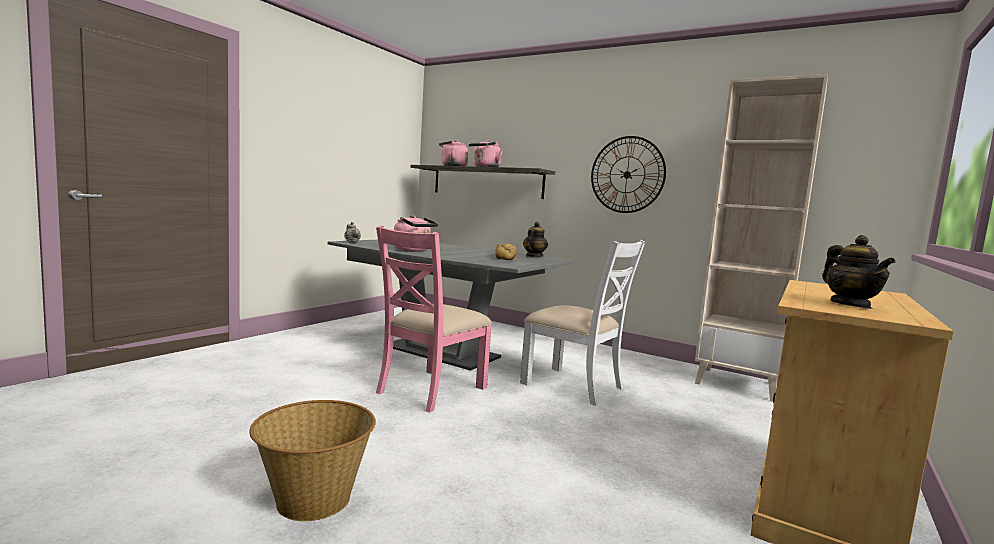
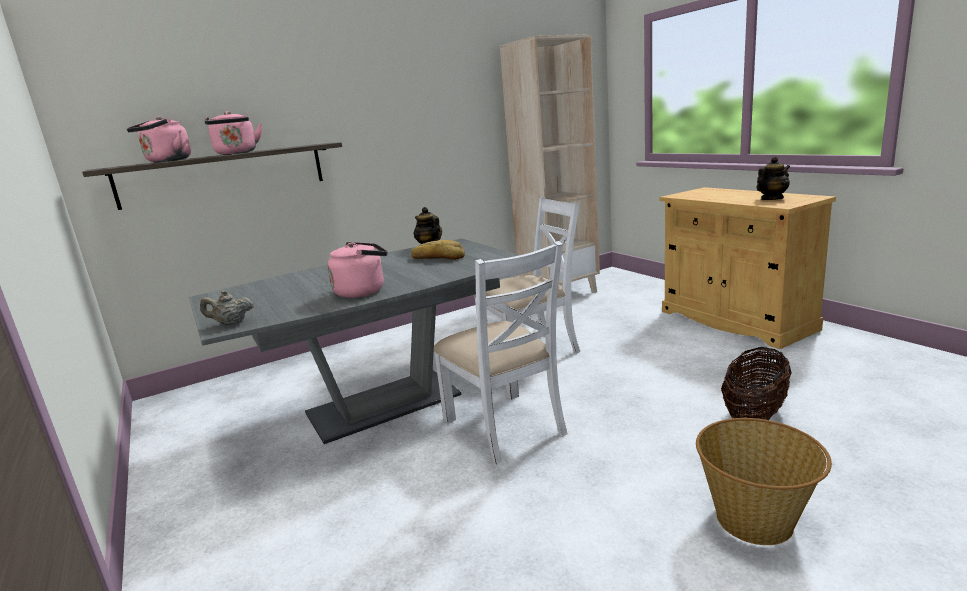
camera: 60 degrees left, 10 degrees up
(430, 390) = (505, 426): pink chair -> white chair
(522, 506) = (754, 414): none -> basket
(627, 174) = (414, 134): wall clock -> none
(850, 305) = (771, 199): teapot -> teapot turned 45 degrees counterclockwise

